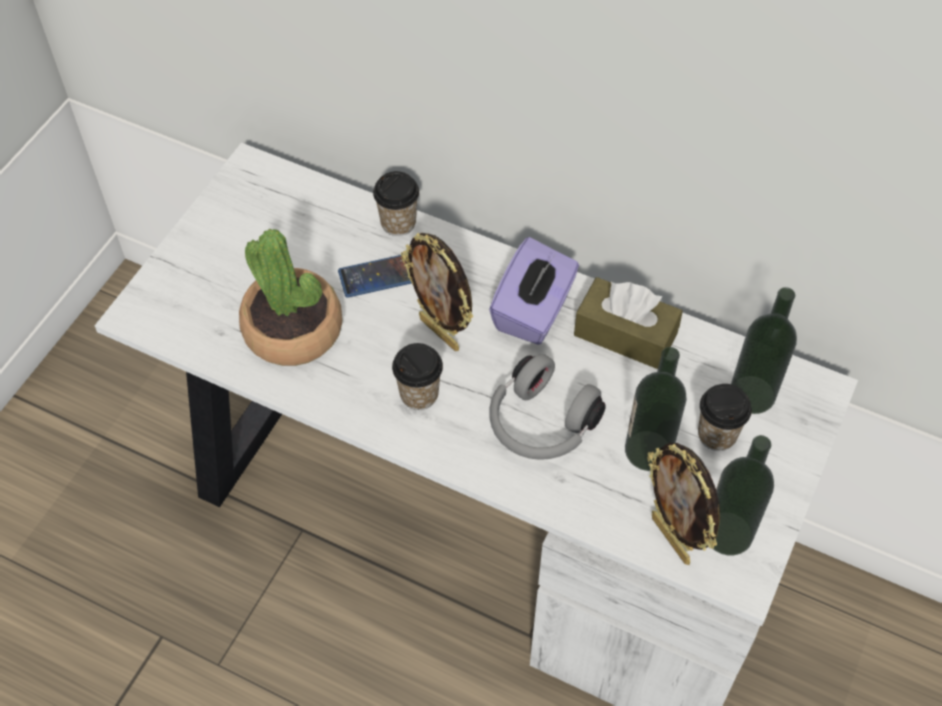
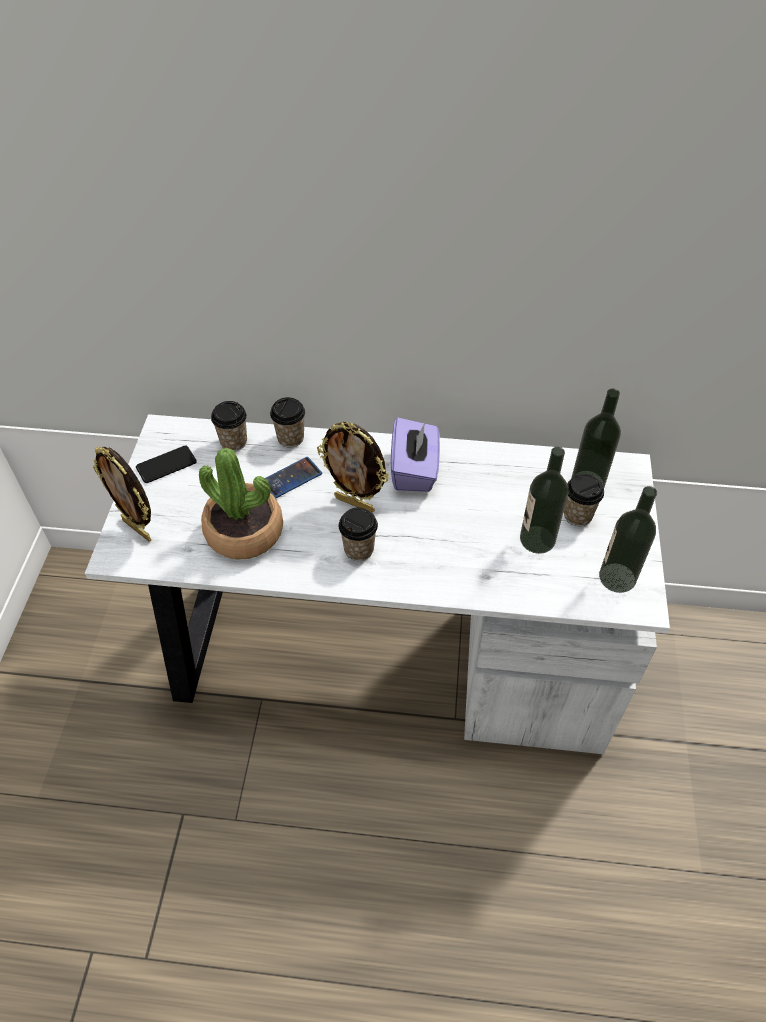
camera: 20 degrees left, 5 degrees down
(236, 216) = (166, 465): none -> phone
(327, 208) = (233, 442): none -> cup
(540, 424) = (455, 544): grey headphones -> none
(625, 334) = (485, 468): brown tissue box -> none
(672, 539) = (582, 593): picture frame -> picture frame (138, 529)

